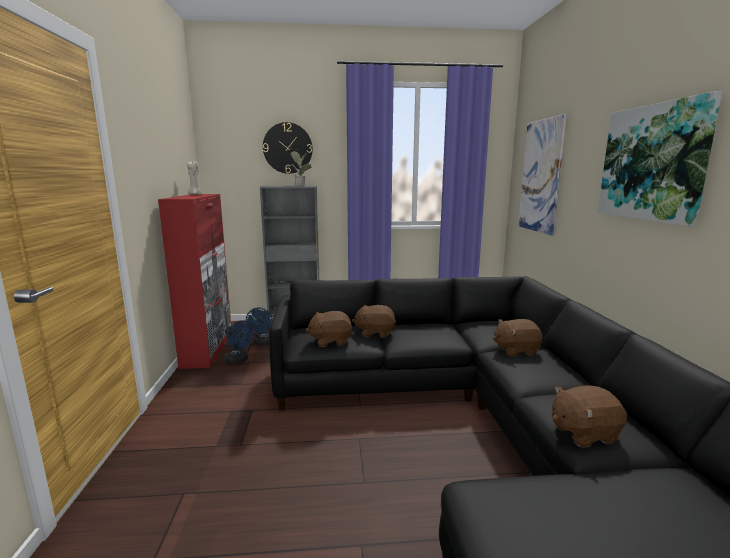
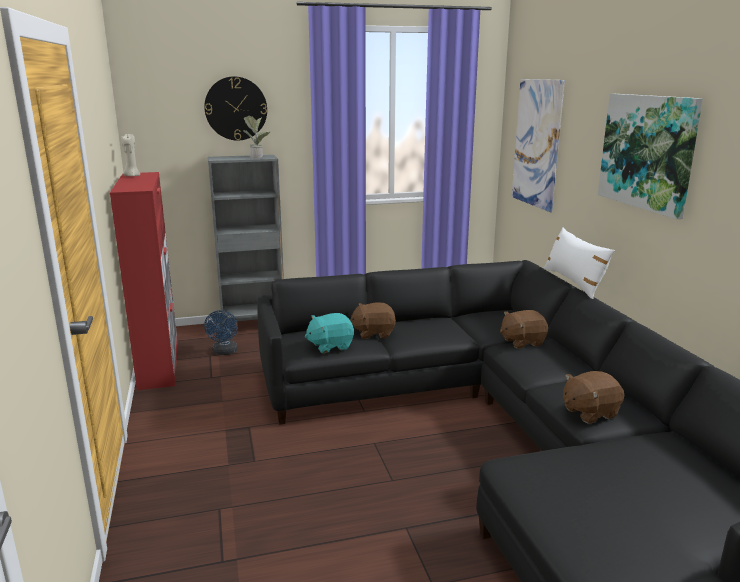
camera: 10 degrees left, 5 degrees up
(238, 360) = (205, 375): blue fan -> none
(330, 341) = (330, 346): brown plush toy -> turquoise plush toy
(571, 296) = (574, 282): none -> white pillow

